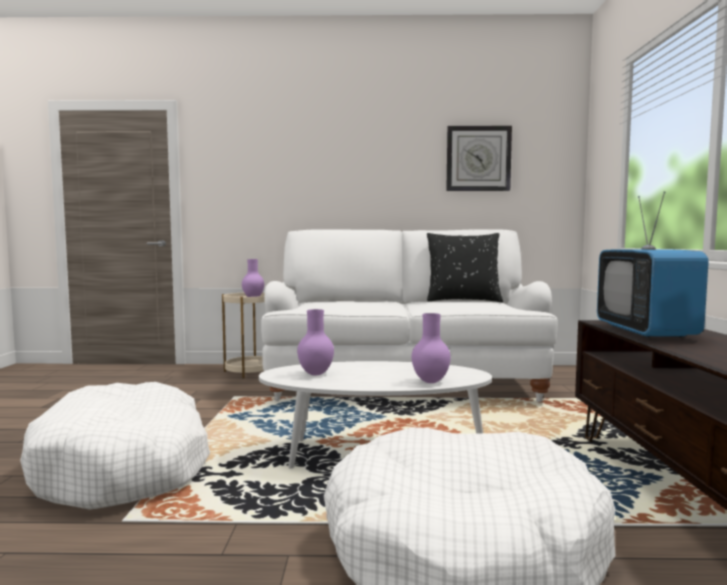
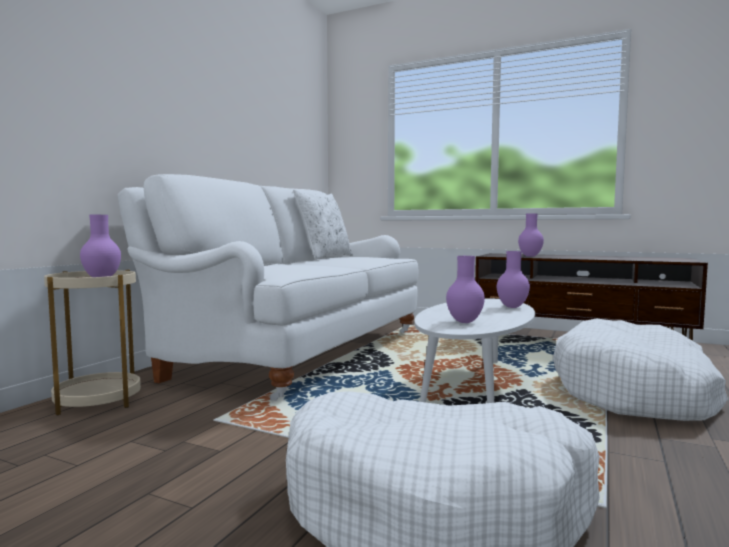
camera: 65 degrees left, 0 degrees up
(463, 300) = (324, 257): black pillow -> white pillow
(478, 158) = (274, 119): wall clock -> none
(645, 331) = (530, 256): television -> purple vase

